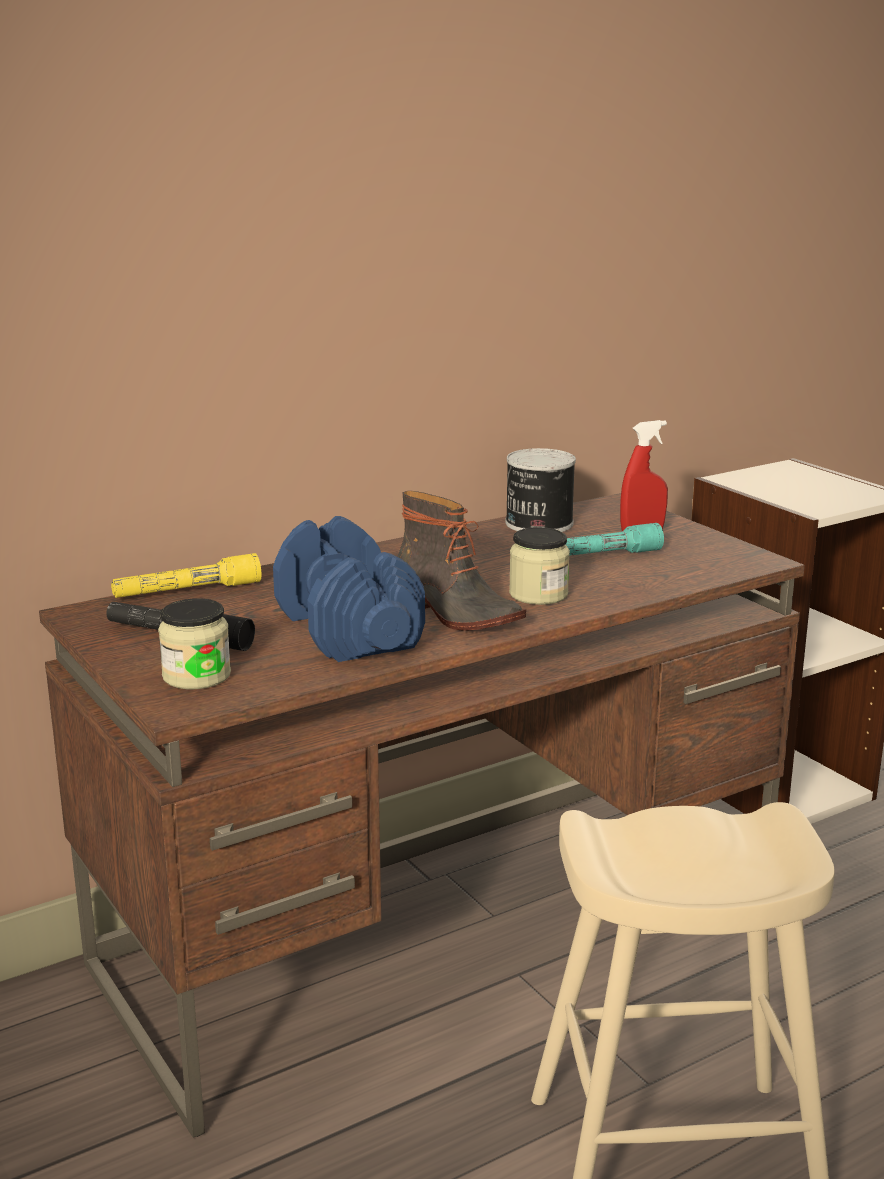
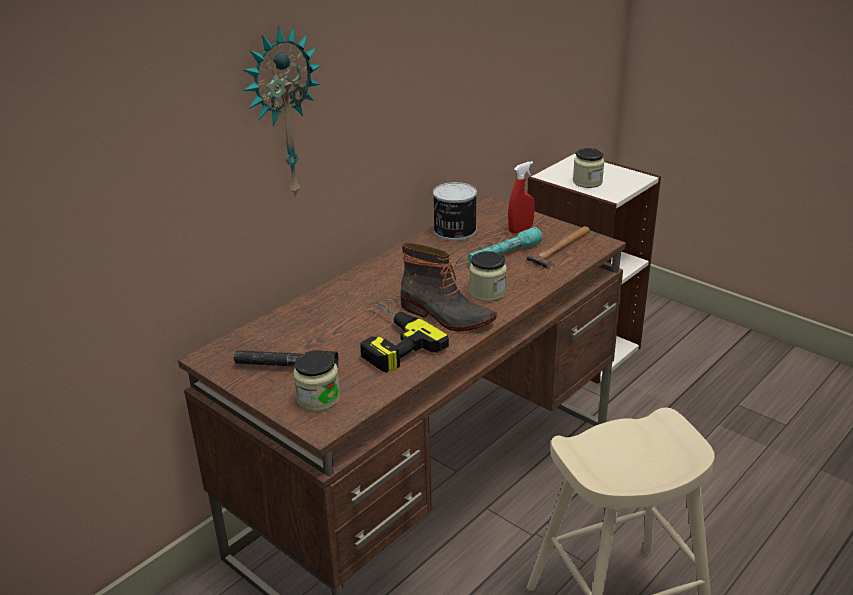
camera: 15 degrees left, 10 degrees up
(187, 591) = (267, 326): yellow flashlight -> none
(253, 278) = (282, 114): none -> wall clock
(347, 629) = (388, 342): blue dumbbell -> power drill
(692, 560) = (561, 249): none -> hammer
(787, 491) = (587, 182): none -> jar

